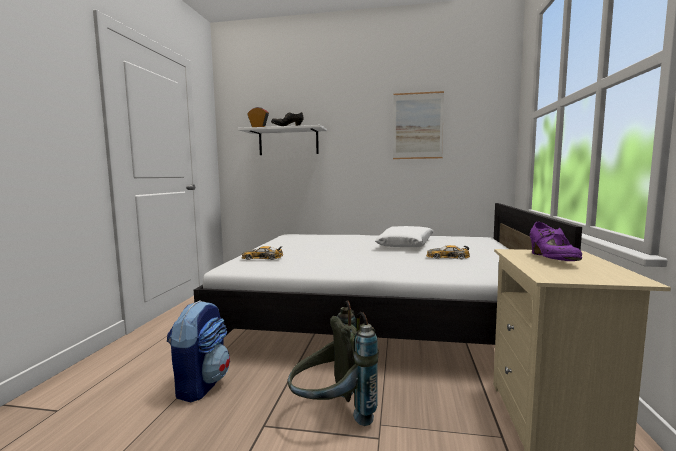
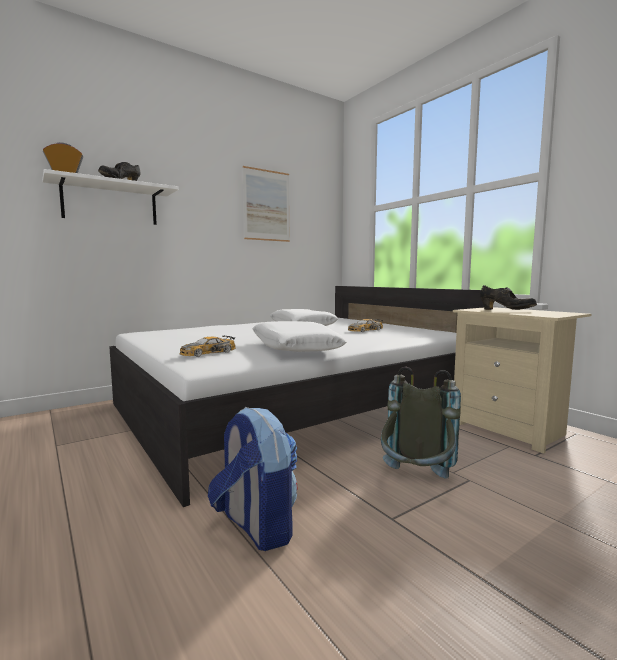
camera: 45 degrees left, 0 degrees up
(323, 264) = (295, 348): none -> white pillow
(552, 260) = (506, 310): purple shoe -> black shoe

